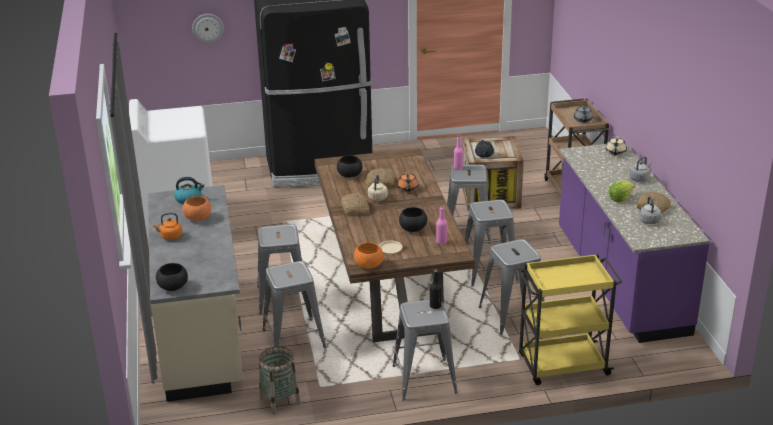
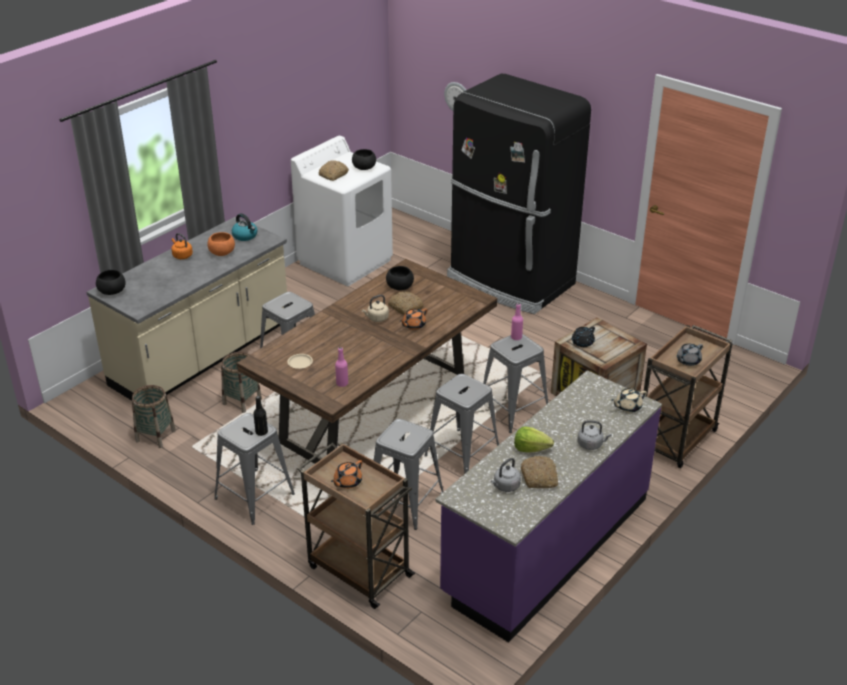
camera: 50 degrees right, 5 degrees up
(294, 339) = (242, 401): grey stool -> basket
(355, 209) = (345, 316): bread -> bread (333, 175)
(369, 265) = (261, 364): orange bowl -> none
(413, 228) = (347, 359): black bowl -> black bowl (364, 168)
(562, 365) = (358, 570): yellow cart -> brown cart
(567, 280) = (347, 482): none -> orange teapot

